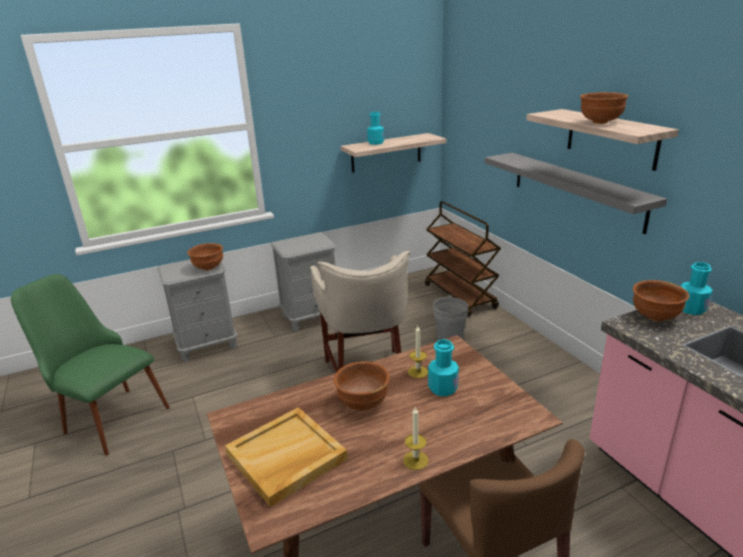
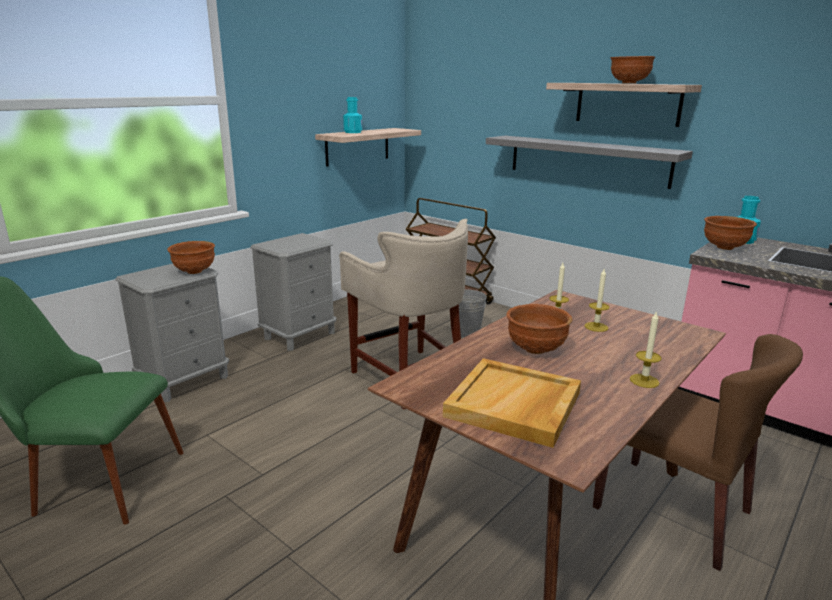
camera: 25 degrees left, 5 degrees down
(443, 388) = (596, 327): turquoise bottle -> candle

